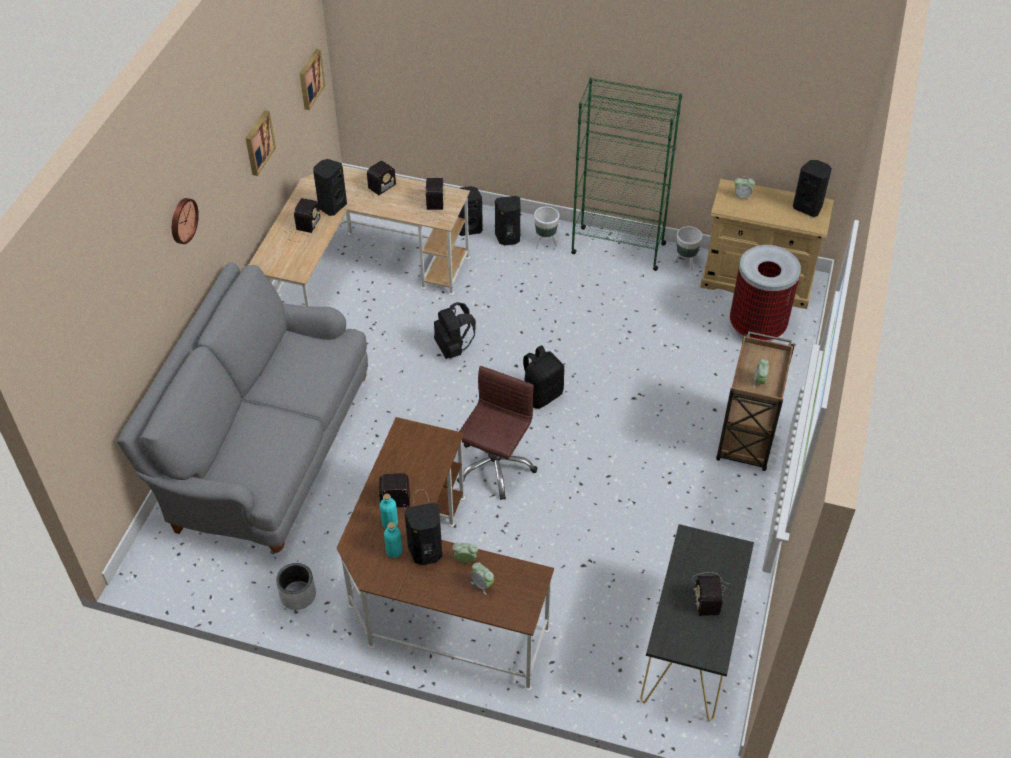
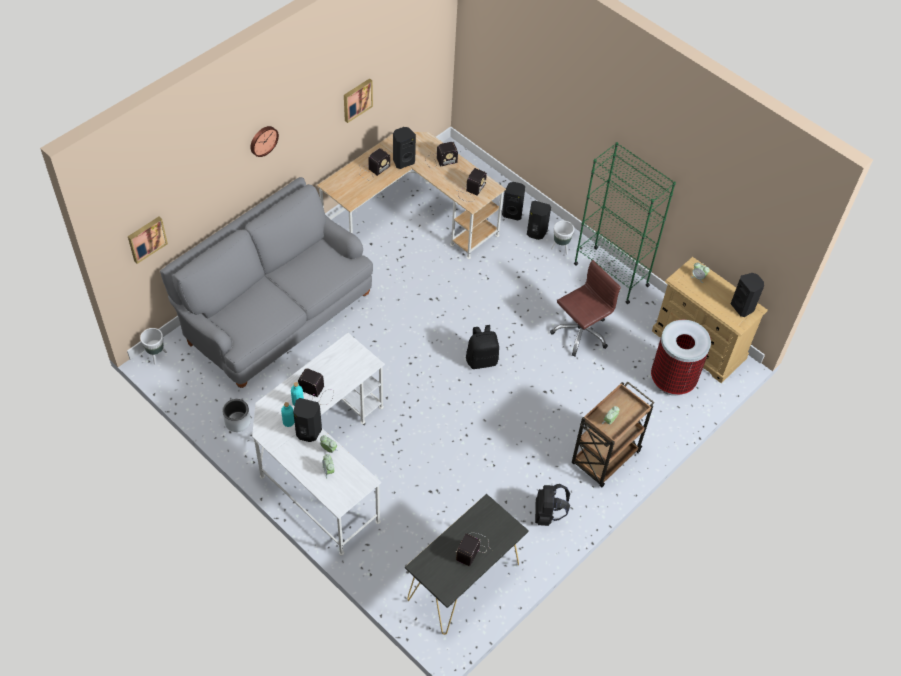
camera: 25 degrees right, 5 degrees up
(310, 79) = (427, 62): picture -> picture (146, 238)
(434, 592) = (322, 461): brown desk -> white desk
(453, 348) = (443, 298): black backpack -> black backpack (547, 514)
(495, 466) = (416, 395): brown office chair -> brown office chair (580, 333)
(685, 263) = (653, 307): white planter -> white planter (156, 355)

